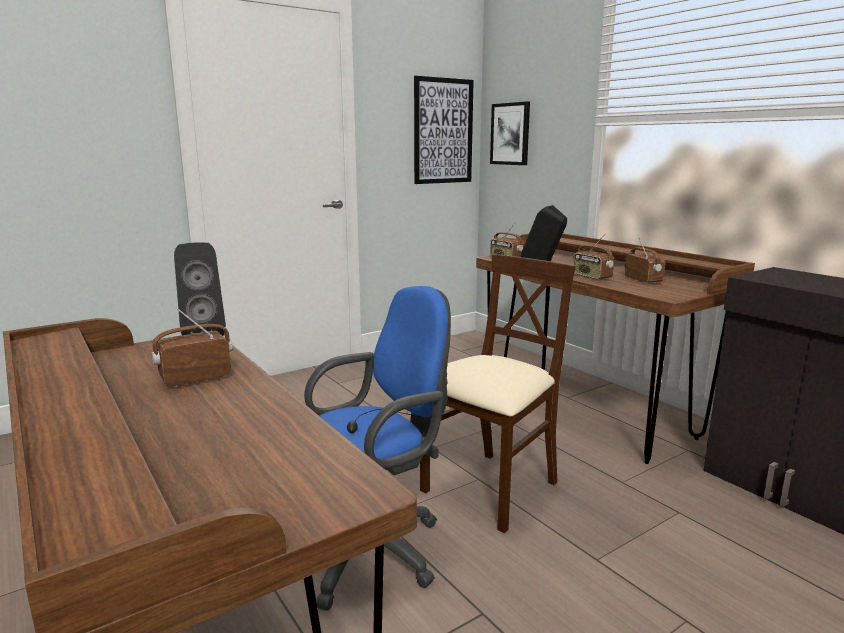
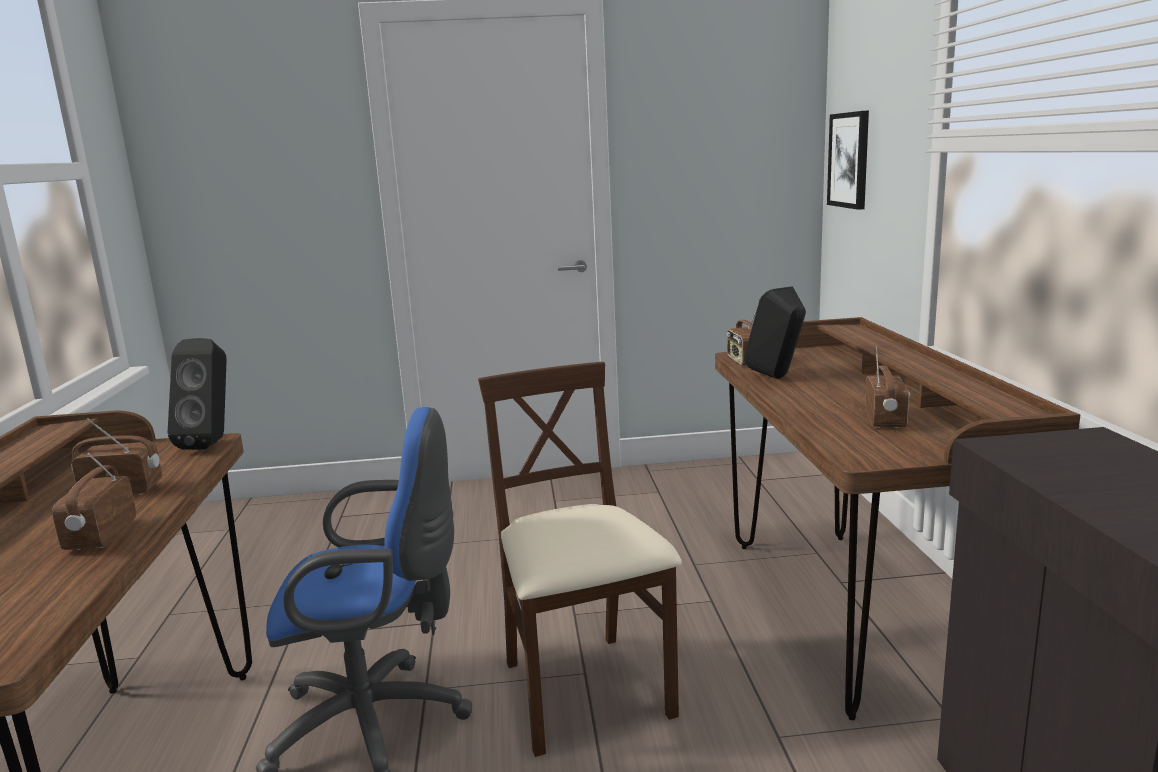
camera: 30 degrees right, 0 degrees up
(443, 131) = (753, 159): picture -> none
(491, 489) = (584, 692): beige chair -> beige chair turned 90 degrees counterclockwise
(591, 277) = (812, 405): radio -> radio (100, 536)

